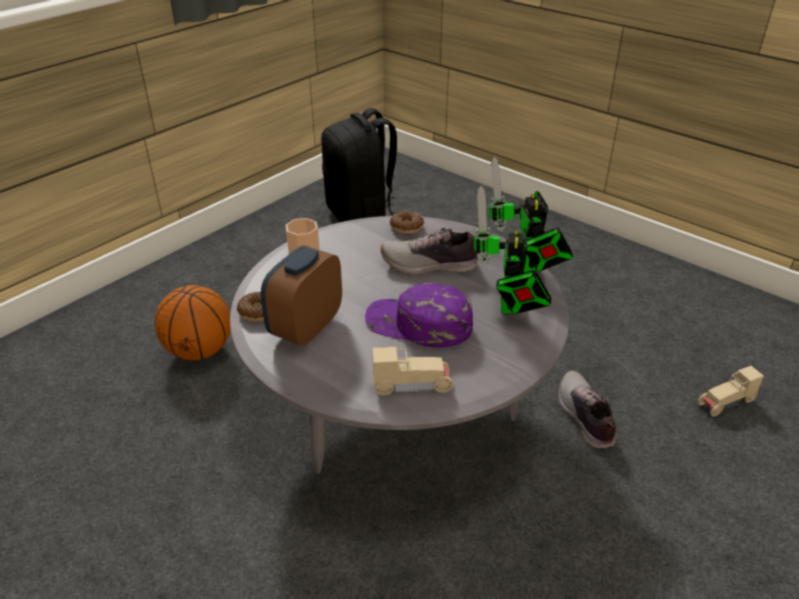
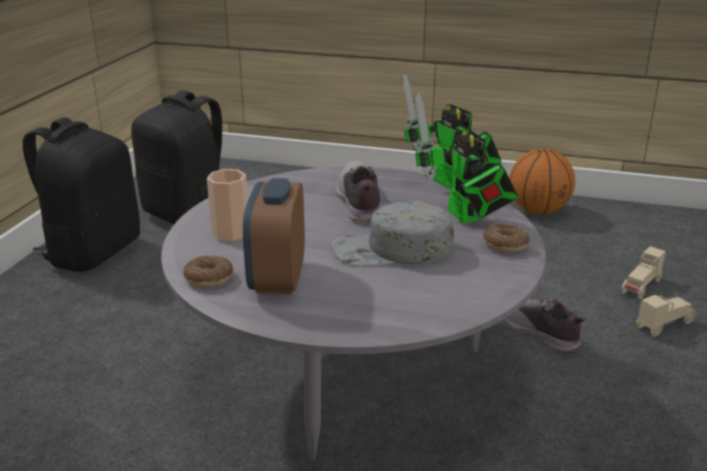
camera: 25 degrees left, 10 degrees down
(200, 350) = (81, 383): basketball -> basketball (538, 211)
(271, 234) = (92, 252): none -> black backpack
(406, 227) = (305, 178): donut -> donut (505, 245)
(412, 385) = (435, 298): beige toy car -> beige toy car (664, 324)
(418, 324) = (393, 250): purple cap -> grey cap
(430, 265) = (358, 202): shoe -> shoe turned 105 degrees clockwise

